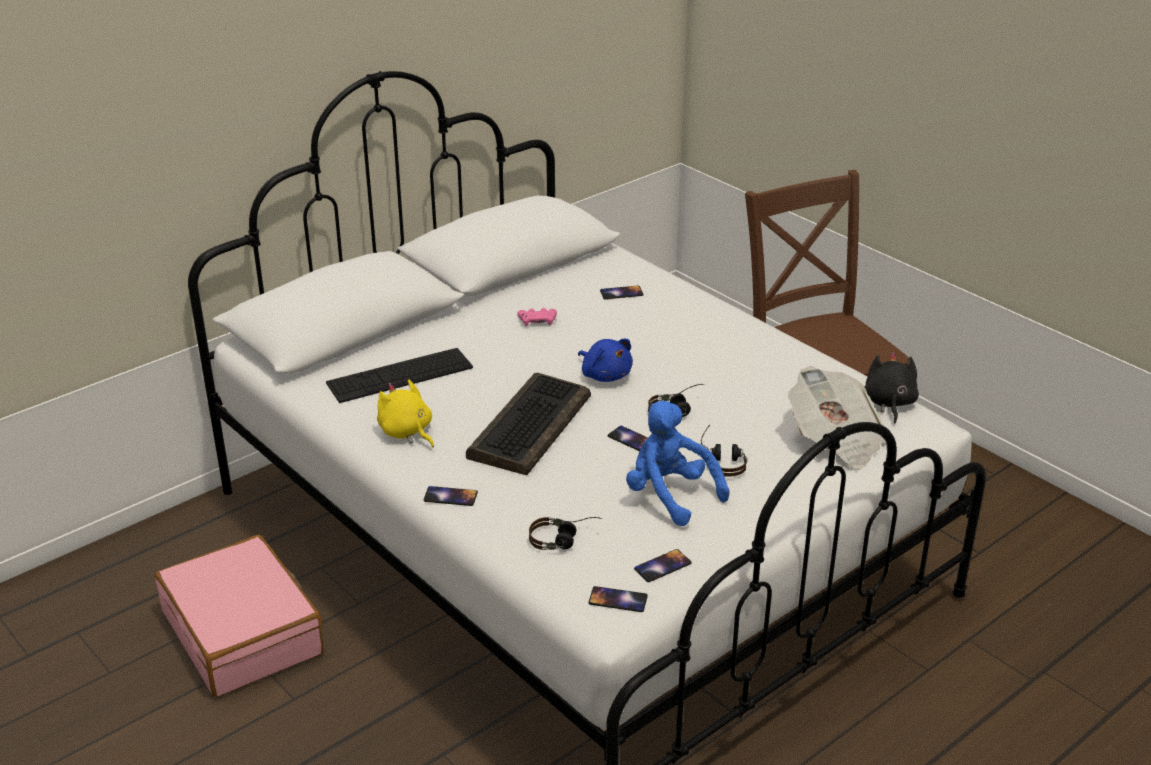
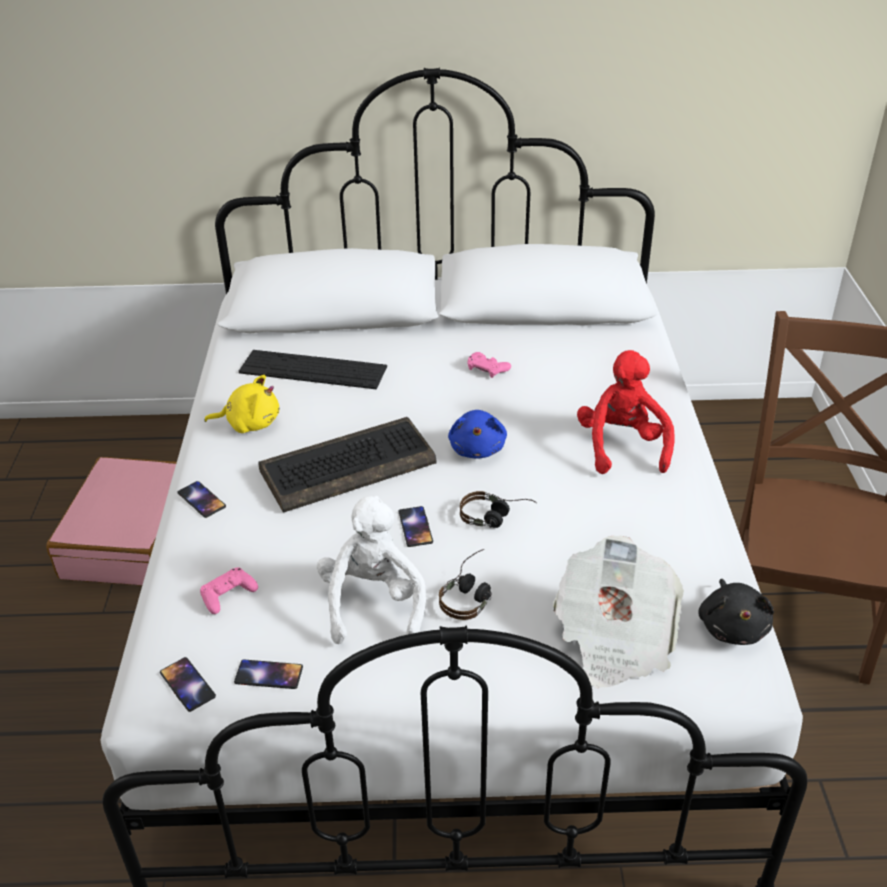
camera: 40 degrees right, 5 degrees up
(407, 432) = (250, 423): yellow plush toy -> yellow plush toy turned 90 degrees clockwise
(565, 540) = (228, 595): headphones -> pink game controller
(621, 293) = (599, 374): phone -> none
(670, 495) = (373, 603): blue plush toy -> white plush toy
(698, 332) = (622, 446): none -> red plush toy
(889, 403) = (732, 627): black plush toy -> black plush toy turned 135 degrees clockwise

